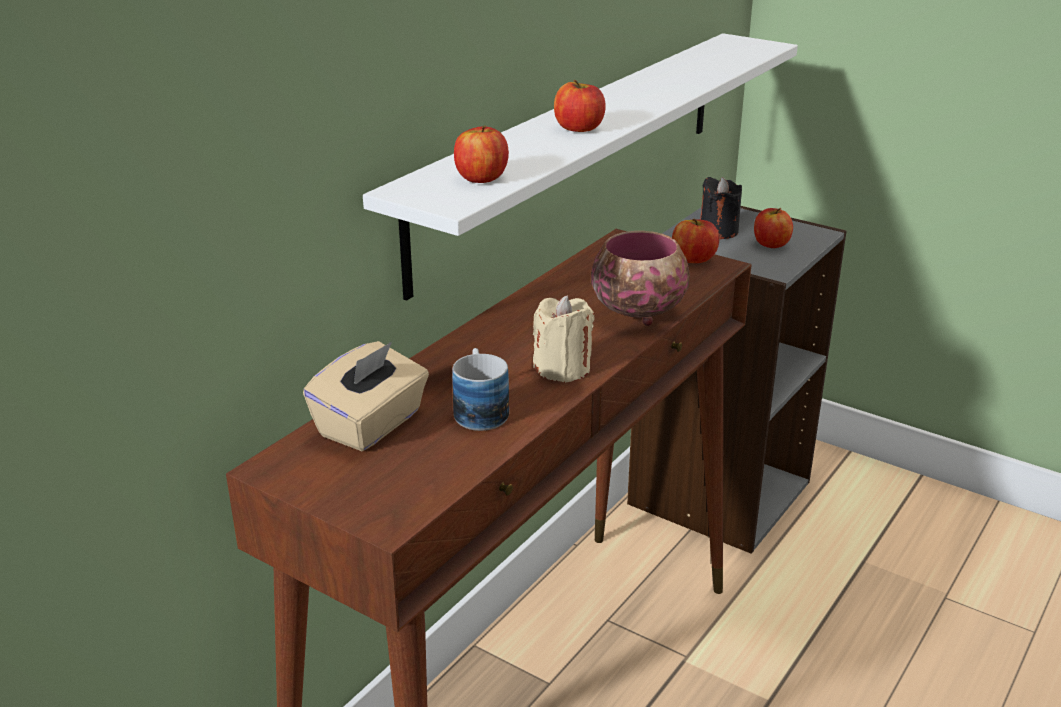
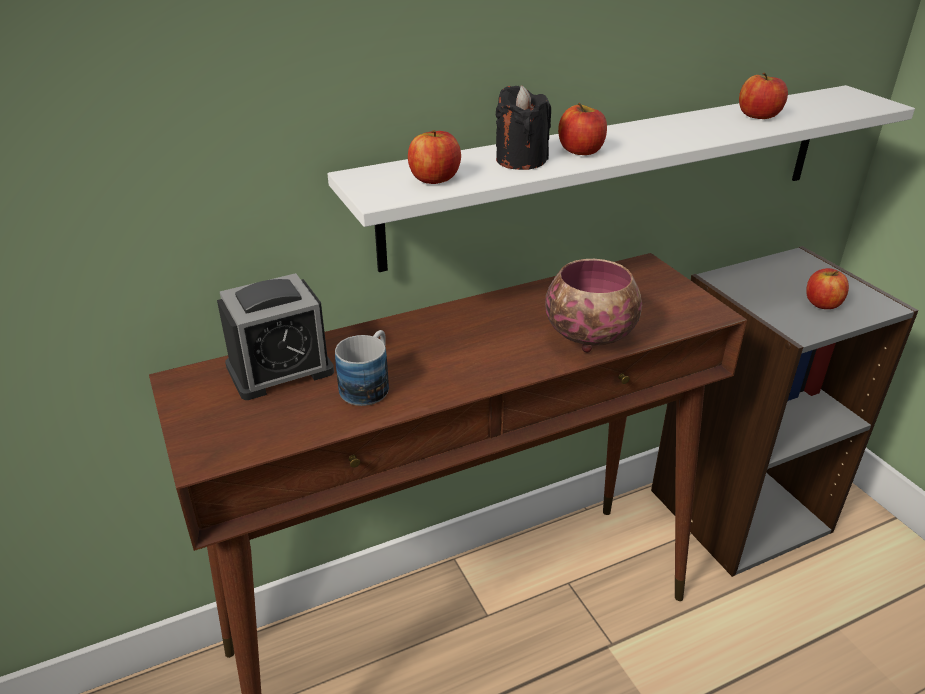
camera: 30 degrees right, 5 degrees up
(371, 424) = (280, 369): beige tissue box -> alarm clock
(562, 369) = (472, 370): beige candle -> none
(693, 259) = (693, 300): apple -> apple (758, 116)
(718, 231) = (780, 278): black candle -> black candle (520, 160)

